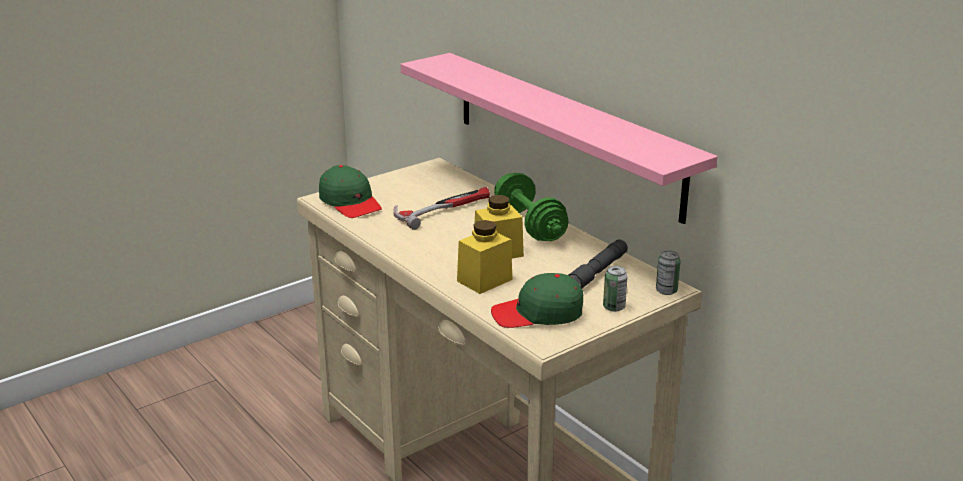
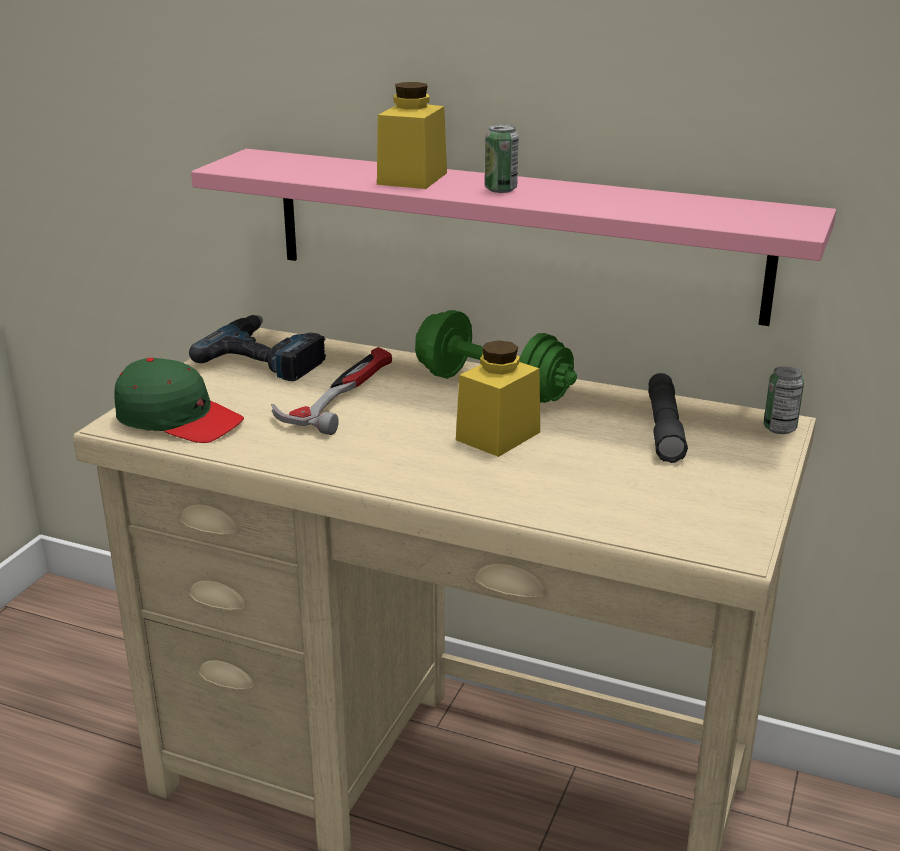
camera: 30 degrees left, 0 degrees up
(430, 179) = (267, 357): none -> power drill
(484, 280) = (532, 482): yellow jar -> yellow jar (412, 178)
(538, 314) = (669, 509): green cap -> none
(614, 307) = (750, 469): can -> can (500, 189)

